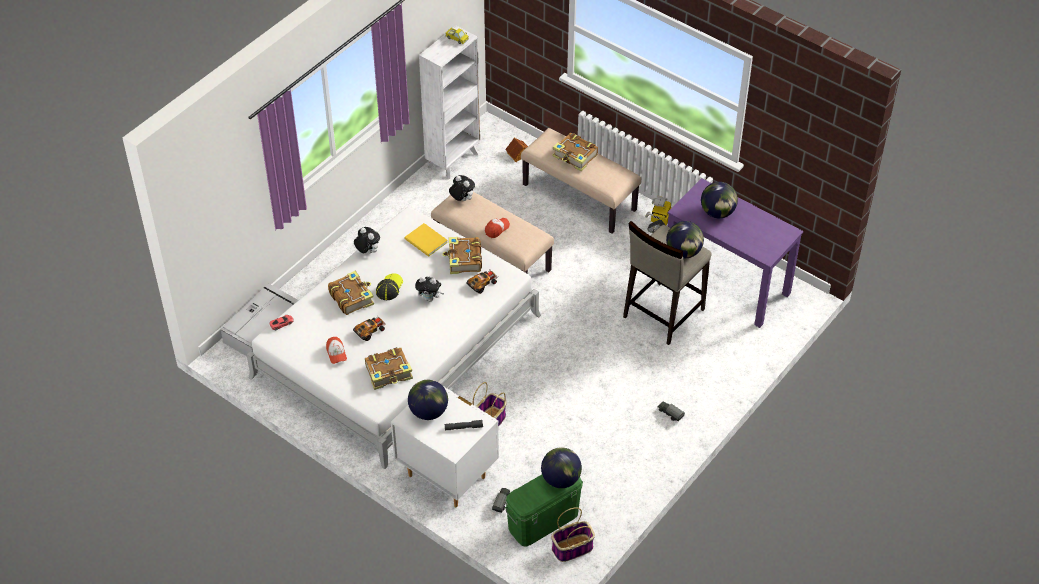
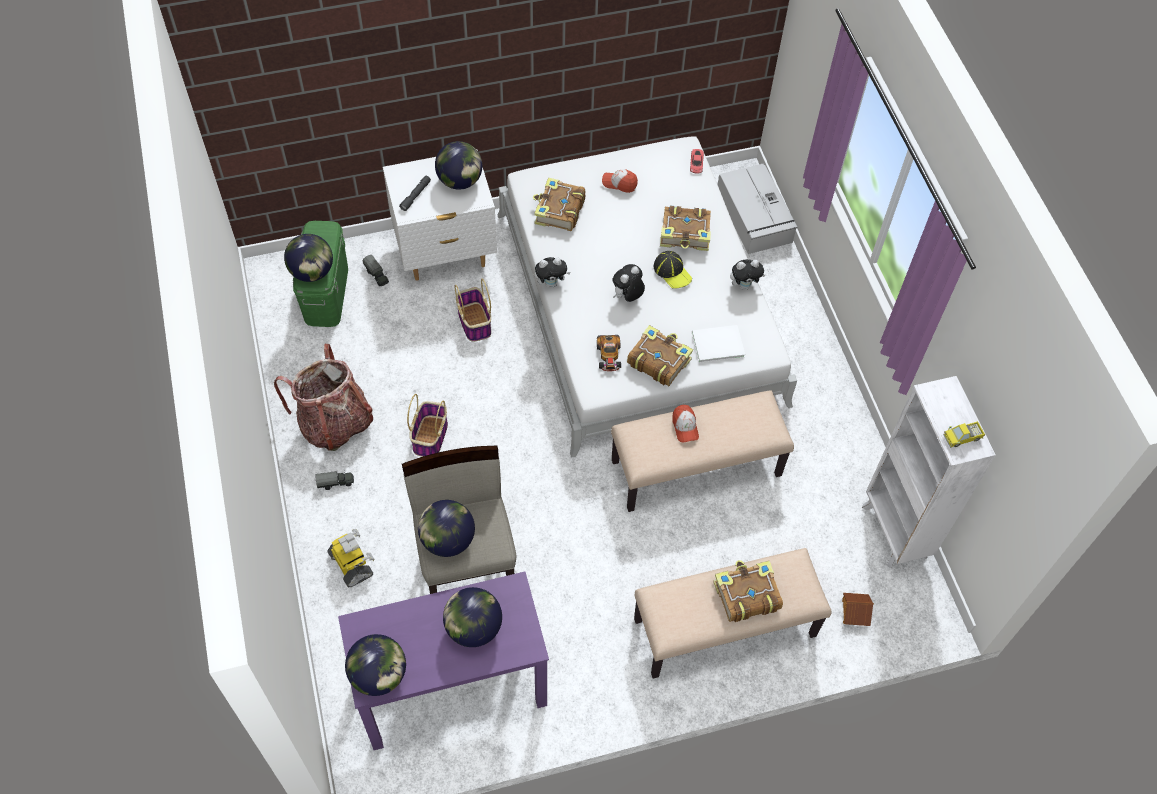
camera: 125 degrees right, 10 degrees up
(370, 330) = (626, 225): toy car -> none
(426, 242) = (716, 343): yellow book -> white book
(462, 199) = (762, 423): plush toy -> plush toy (551, 283)
(572, 548) = (277, 295): basket -> basket (430, 436)
(632, 443) = (334, 423): none -> backpack
(660, 223) = (608, 688): toy robot -> toy robot (352, 564)
(779, 232) = (379, 675): none -> globe

